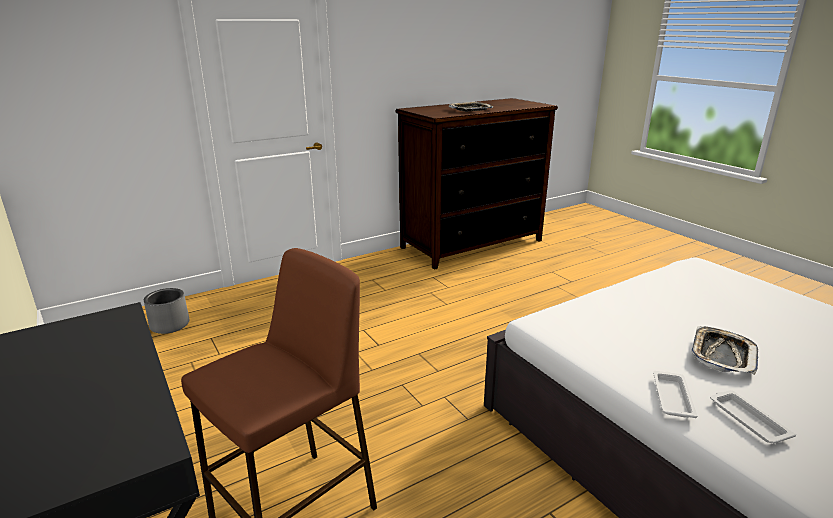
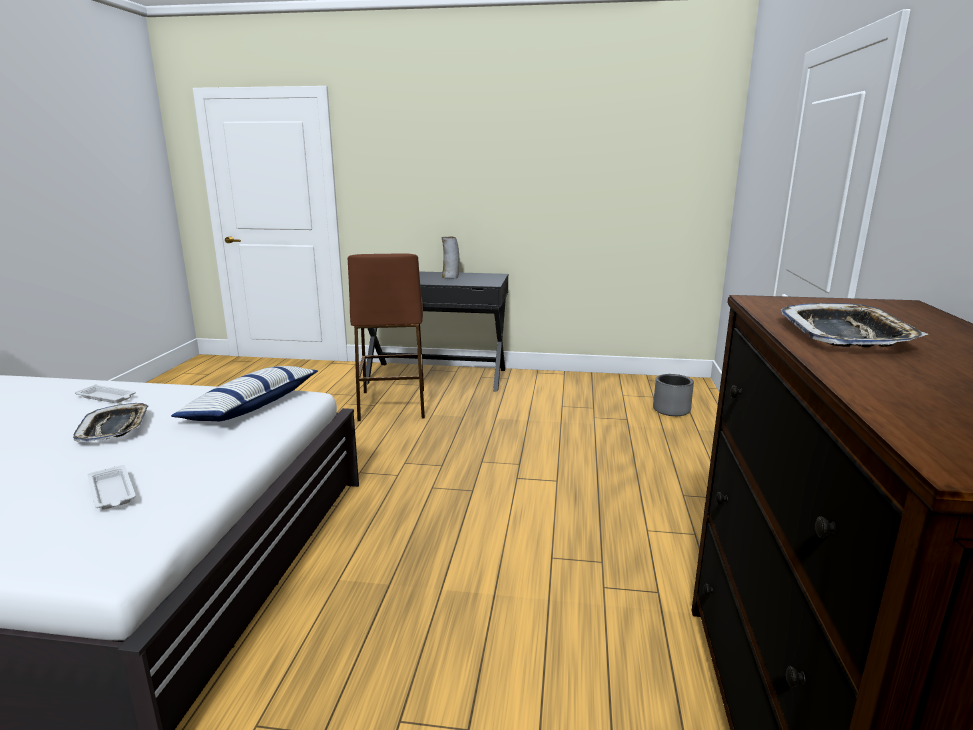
camera: 130 degrees right, 5 degrees down
(65, 370) = (450, 277): none -> vase
(591, 329) = (251, 407): none -> pillow
(672, 397) = (166, 391): white tray -> white tray (112, 492)

